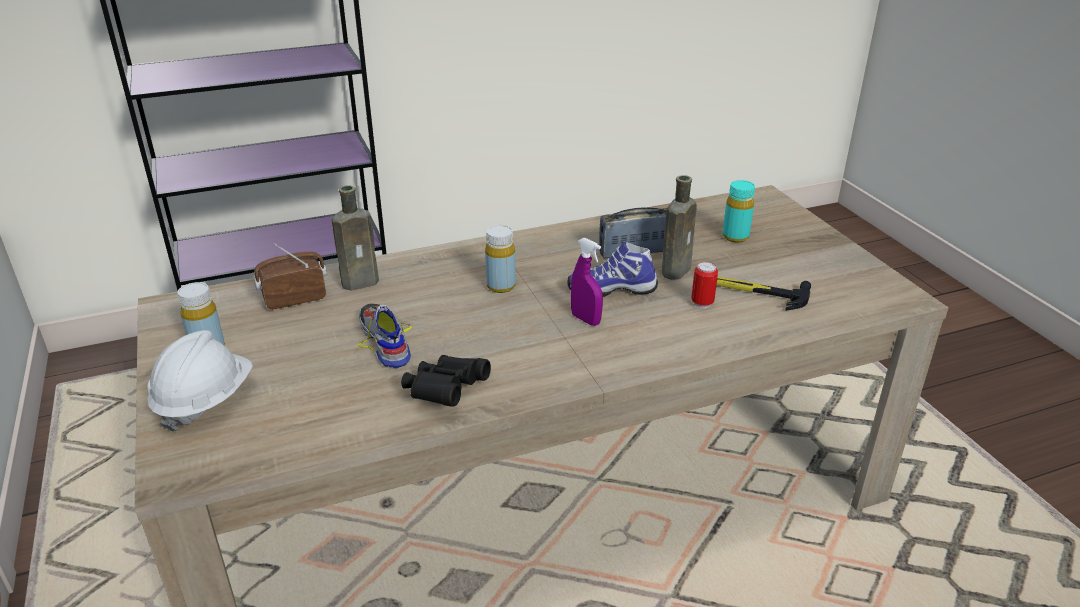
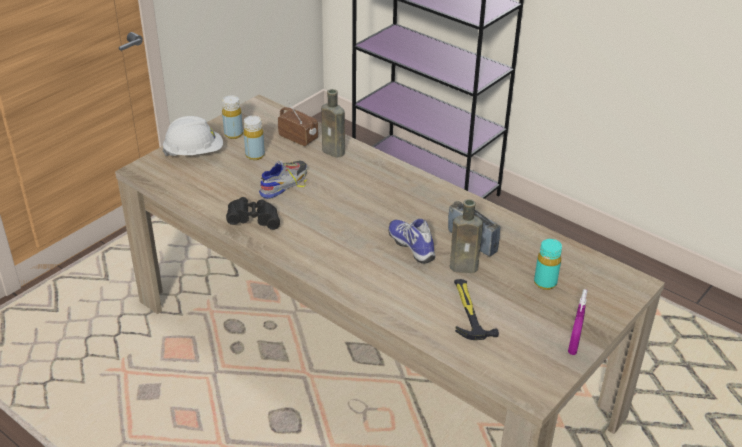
camera: 60 degrees right, 5 degrees up
(501, 286) = (375, 201): yellow bottle -> yellow bottle (255, 155)
(585, 319) = (366, 246): purple spray bottle -> purple spray bottle (573, 346)
(702, 303) = (430, 290): can -> none

